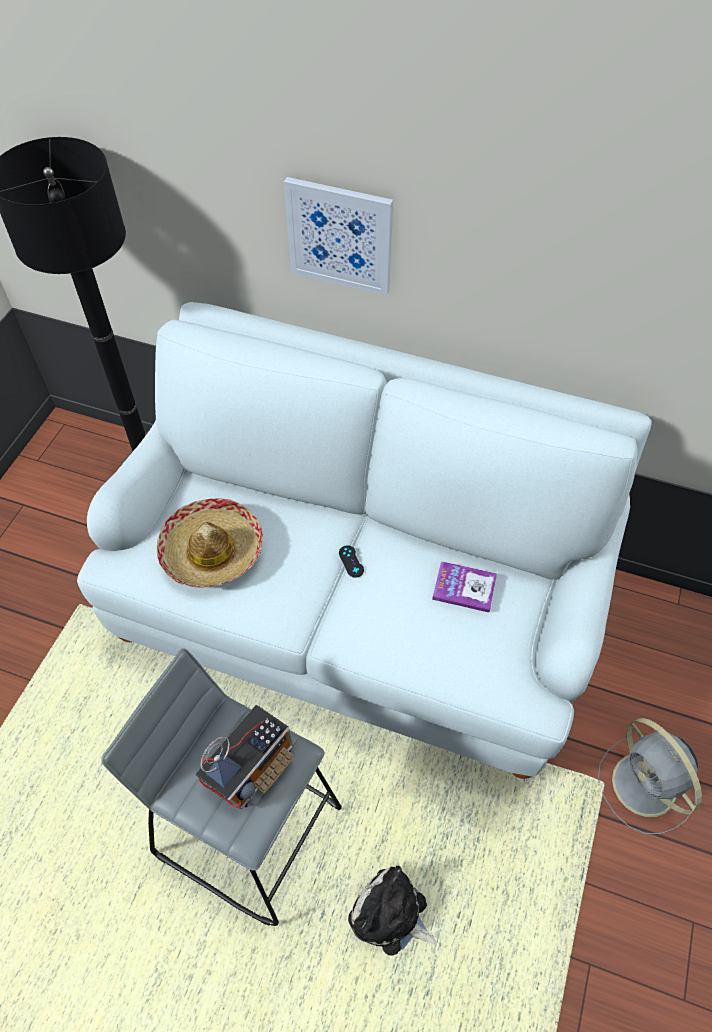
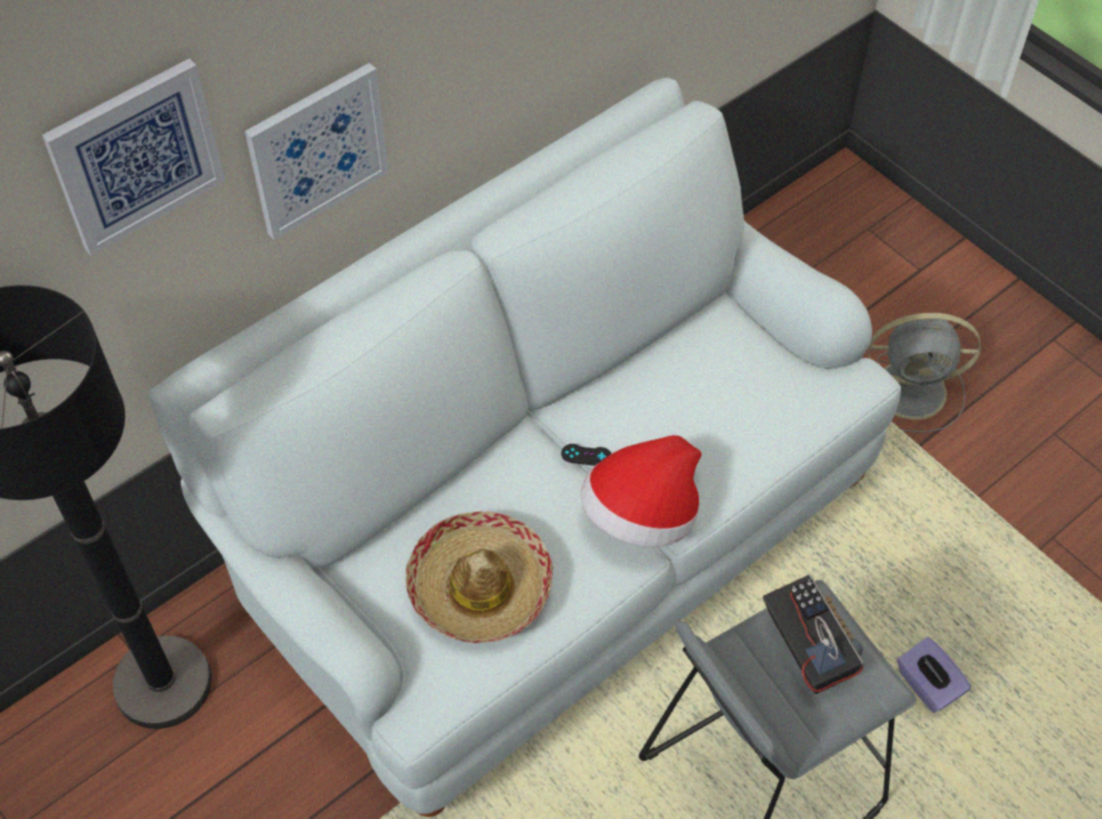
camera: 60 degrees left, 0 degrees up
(207, 132) = (135, 155): none -> picture
(322, 615) = (642, 515): none -> hat
(391, 916) = (927, 686): plush toy -> purple tissue box
(464, 587) = (692, 368): book -> none

